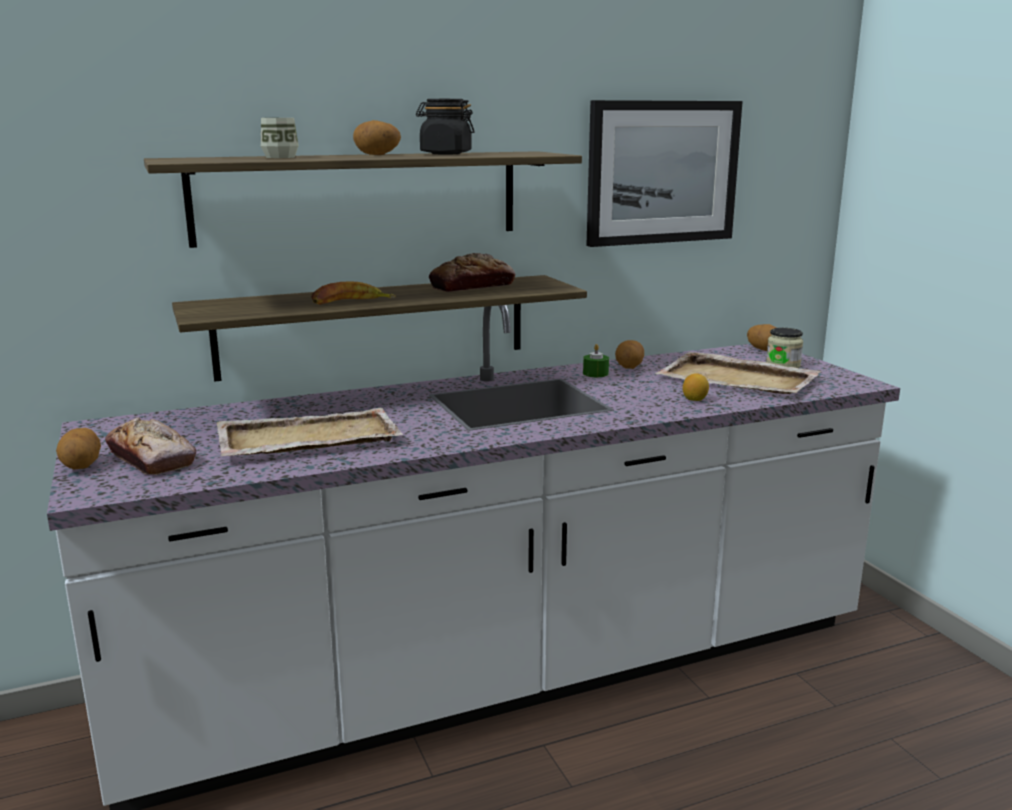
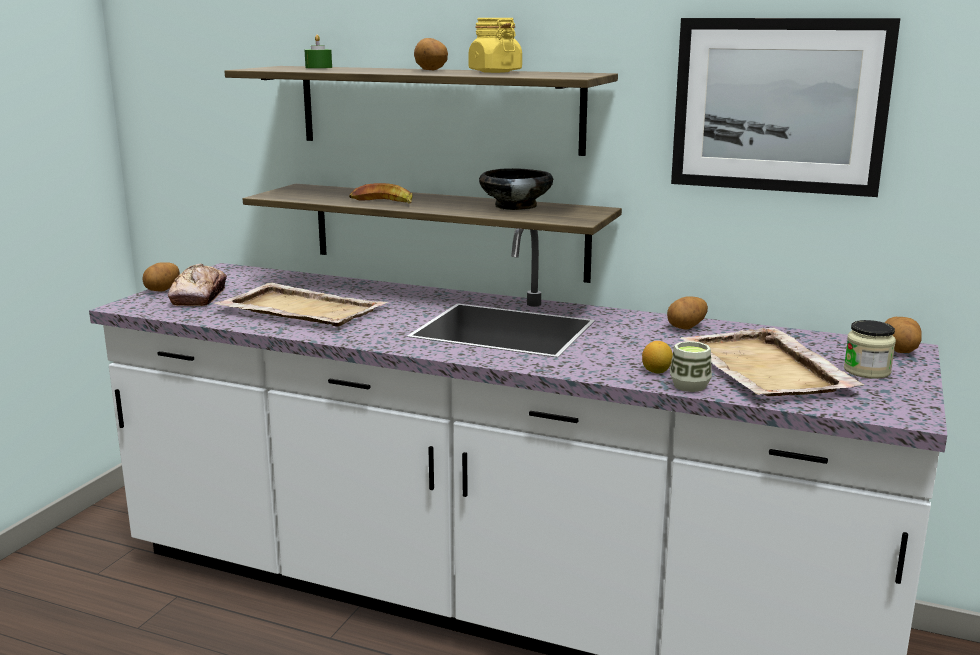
camera: 45 degrees right, 0 degrees up
(280, 157) = (347, 69): cup -> cup (689, 386)
(445, 153) = (494, 71): black jar -> yellow jar
(472, 286) = (516, 206): bread -> black bowl
(595, 373) = (637, 324): green candle -> green candle (318, 67)

